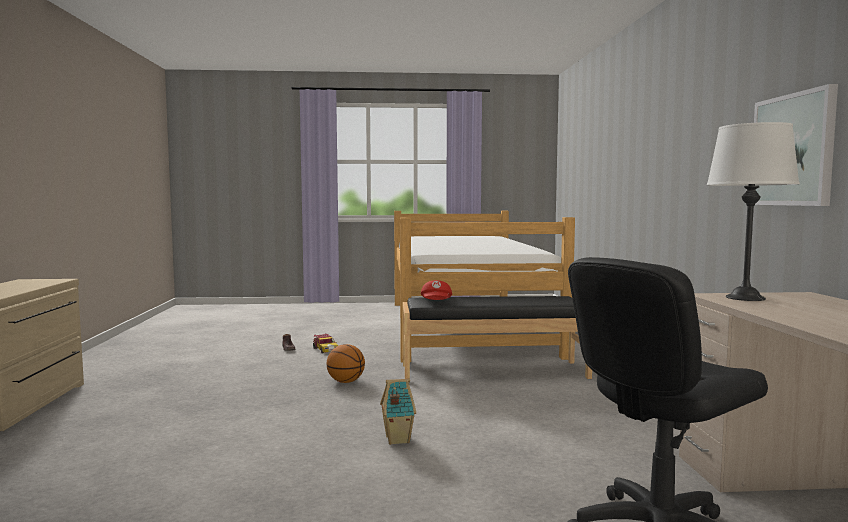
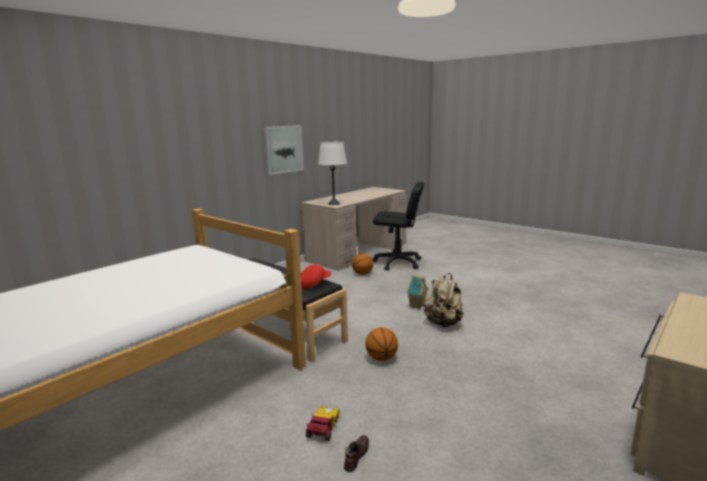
camera: 135 degrees left, 10 degrees up
(322, 429) = (443, 323): none -> beige backpack
(622, 466) = (362, 274): none -> basketball

